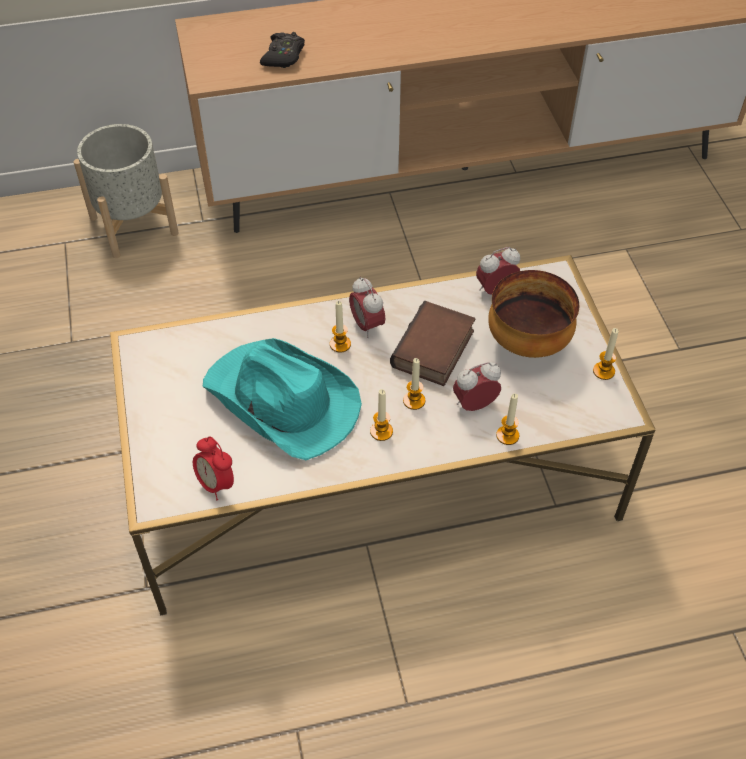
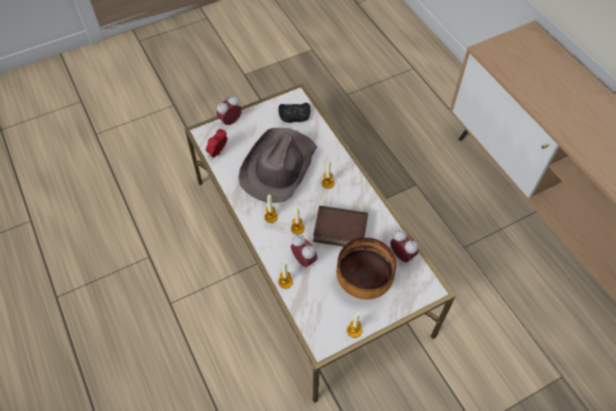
camera: 75 degrees right, 5 degrees up
(134, 225) = (440, 92): grey planter -> none
(282, 401) = (278, 167): turquoise hat -> brown hat
(283, 56) = (529, 79): black game controller -> black game controller (294, 115)
(367, 325) = (347, 193): alarm clock -> alarm clock (230, 121)

